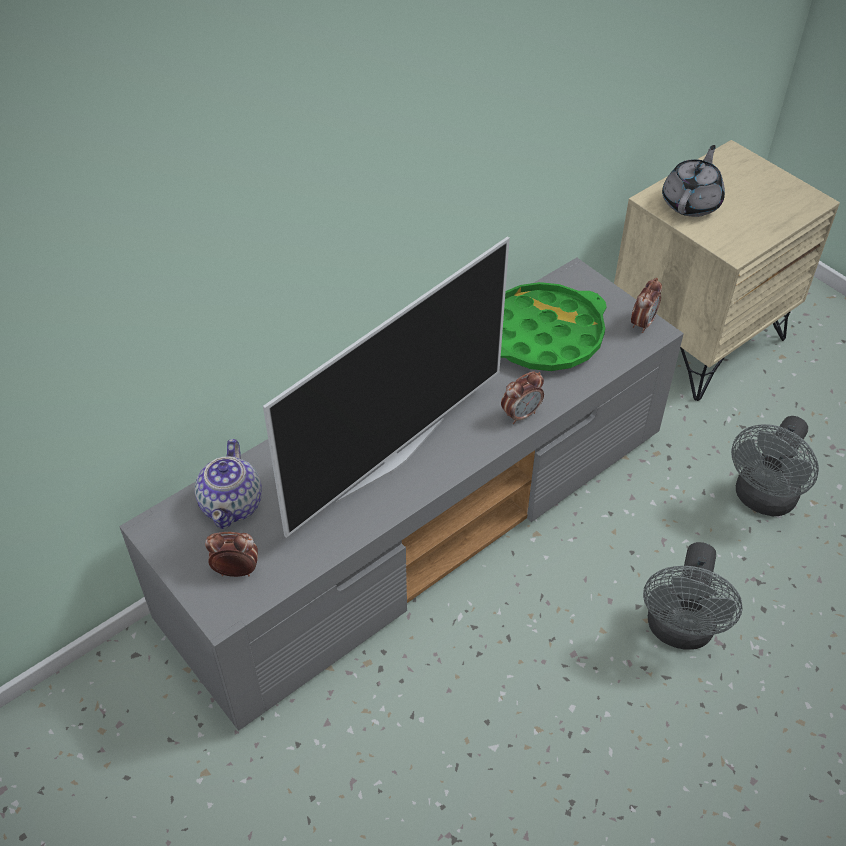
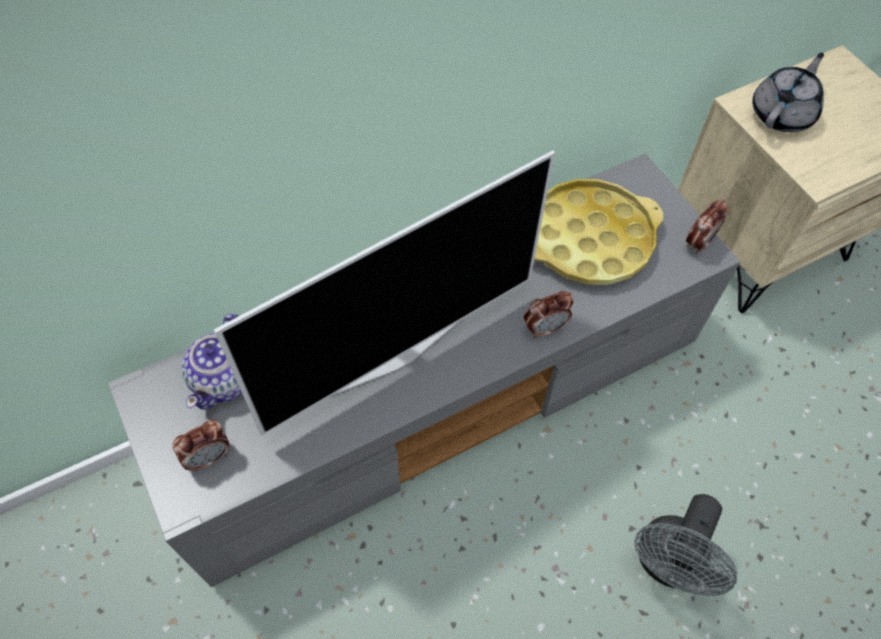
camera: 10 degrees right, 10 degrees up
(236, 571) = (209, 457): alarm clock -> alarm clock turned 135 degrees clockwise
(543, 335) = (589, 239): green tray -> yellow tray
(762, 500) = (785, 435): grey fan -> none

